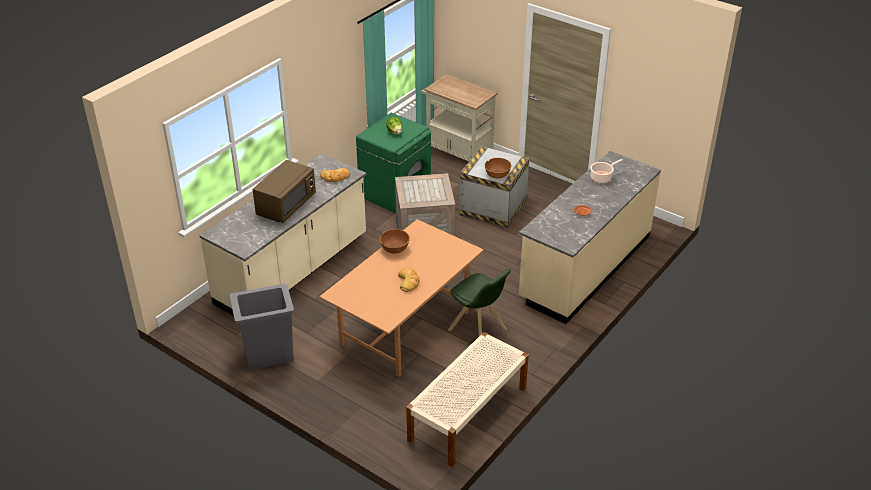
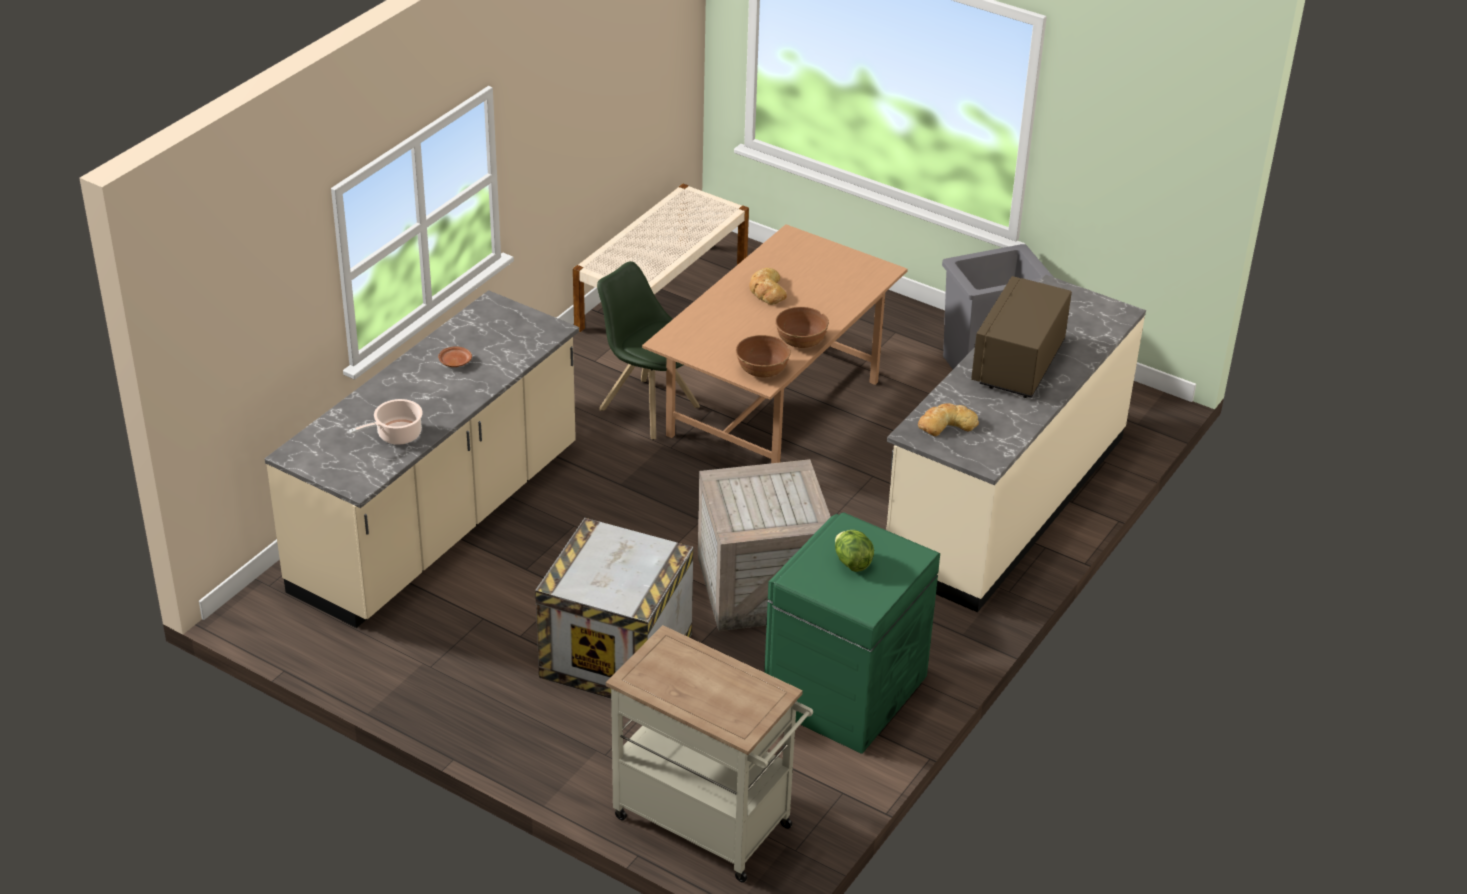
camera: 175 degrees right, 0 degrees up
(497, 175) = (610, 541): brown bowl -> brown bowl (762, 370)

